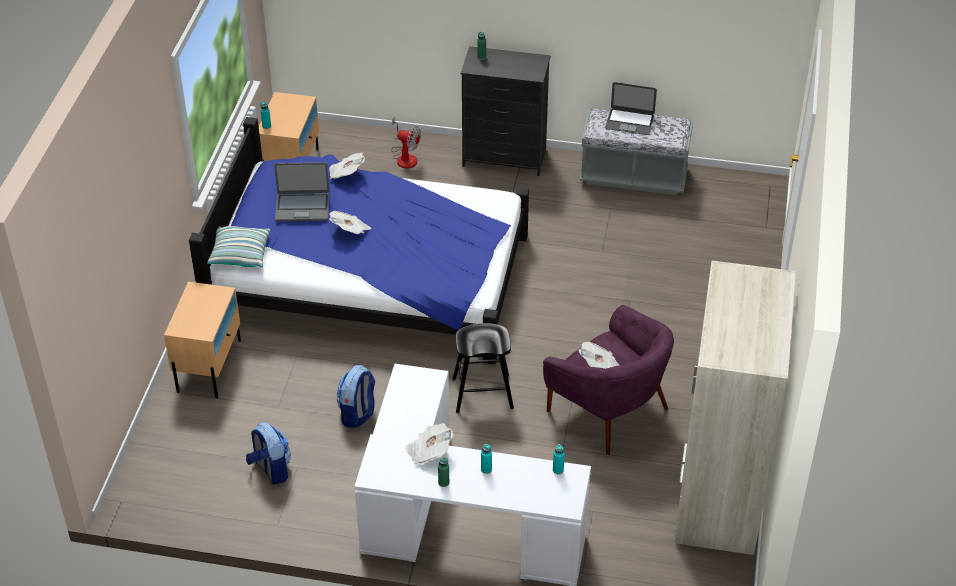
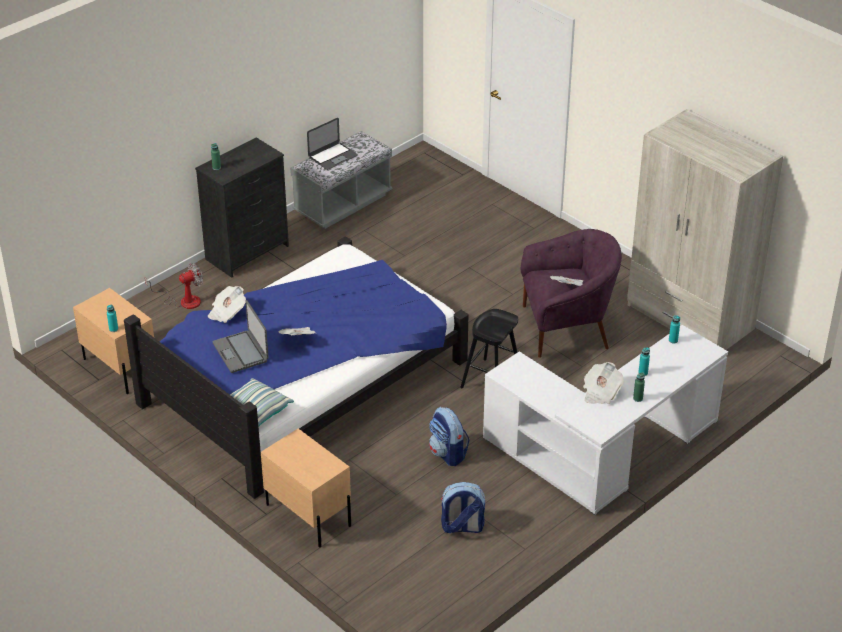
camera: 55 degrees left, 5 degrees down
(302, 207) = (241, 352): laptop -> laptop turned 120 degrees clockwise

